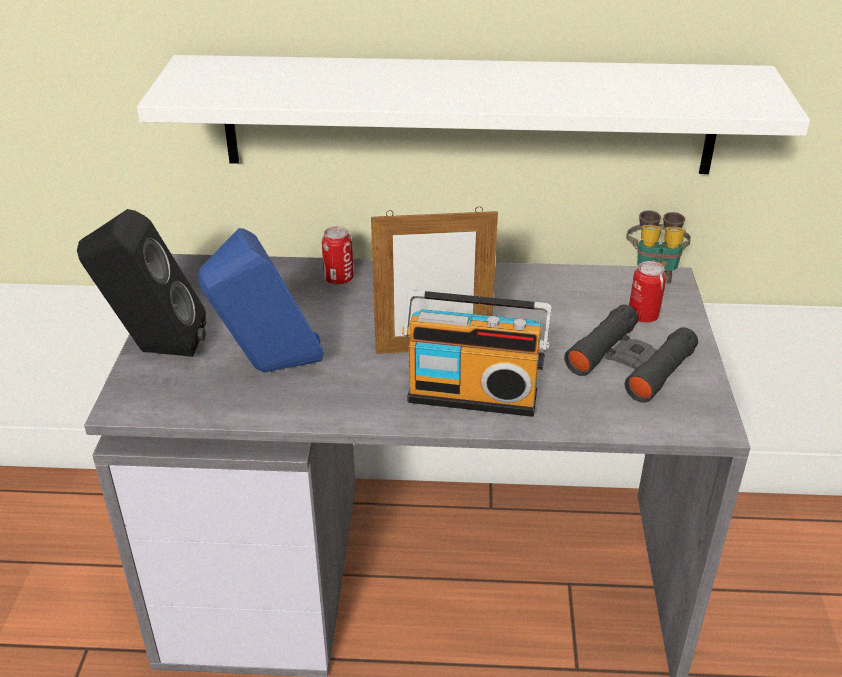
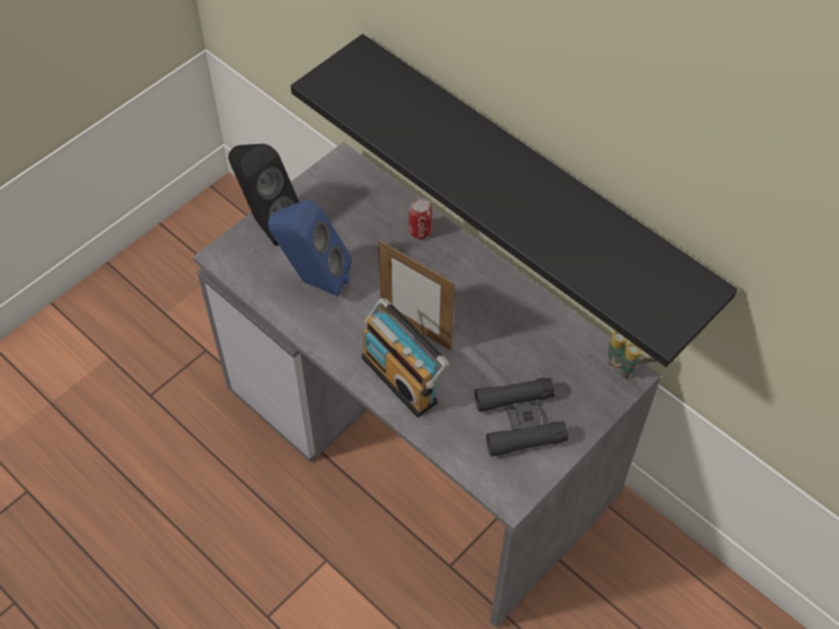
camera: 40 degrees right, 20 degrees up
(468, 115) = (531, 181): white shelf -> black shelf
(643, 316) = (573, 392): can -> none

